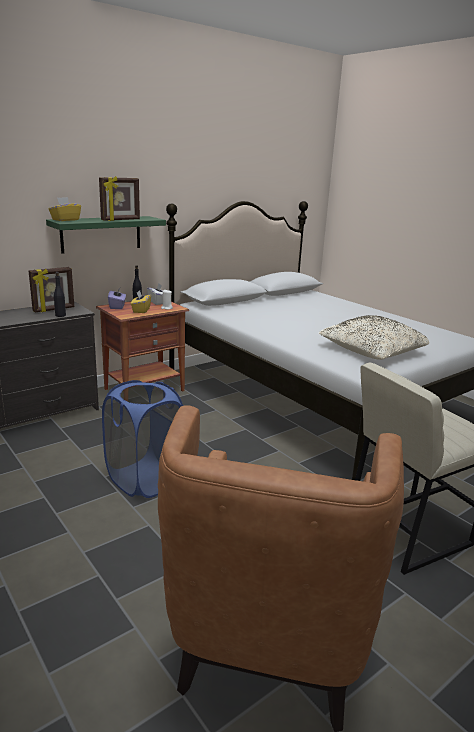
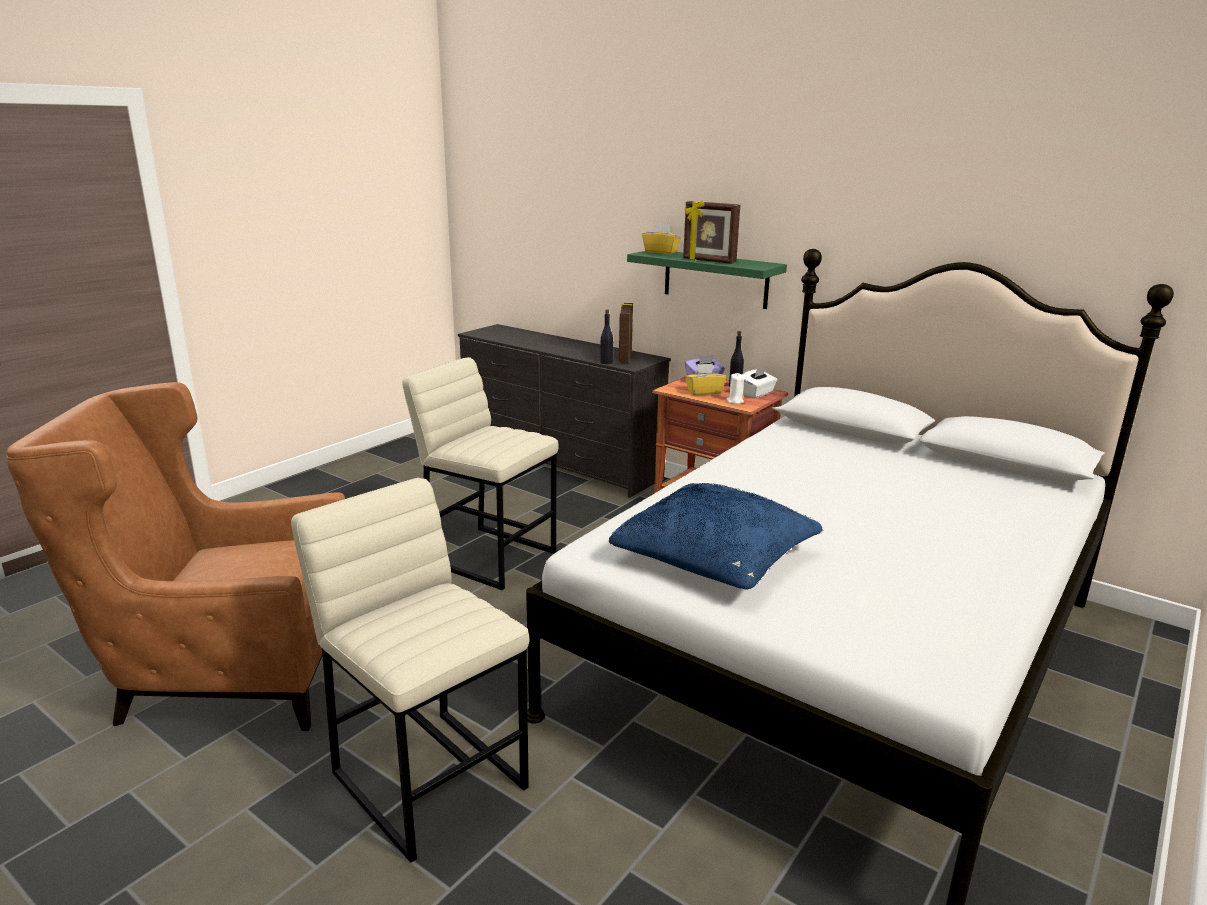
camera: 75 degrees right, 0 degrees up
(54, 309) = (624, 357): picture frame -> picture frame turned 60 degrees clockwise
(144, 479) = (487, 556): blue laundry basket -> beige chair
(373, 350) = (715, 555): beige pillow -> blue pillow

